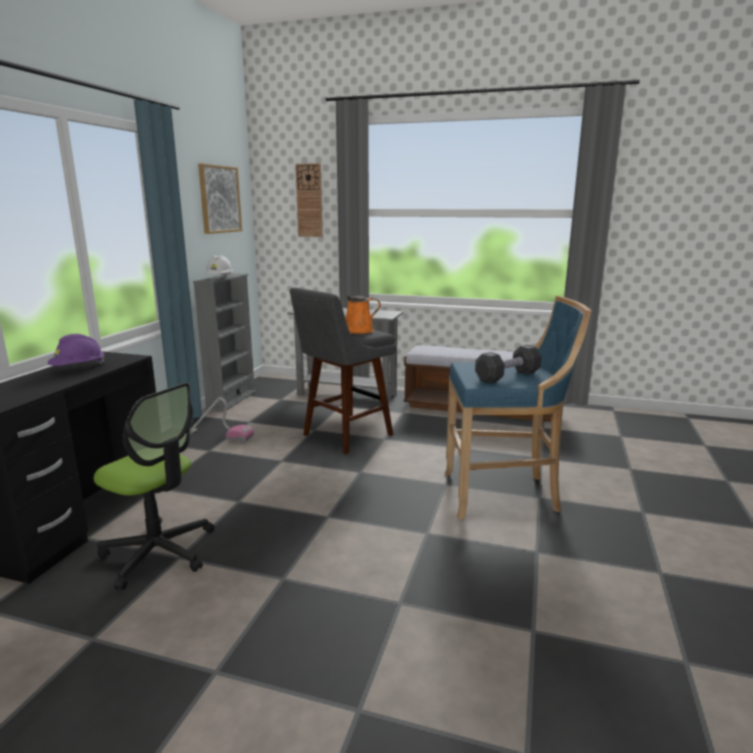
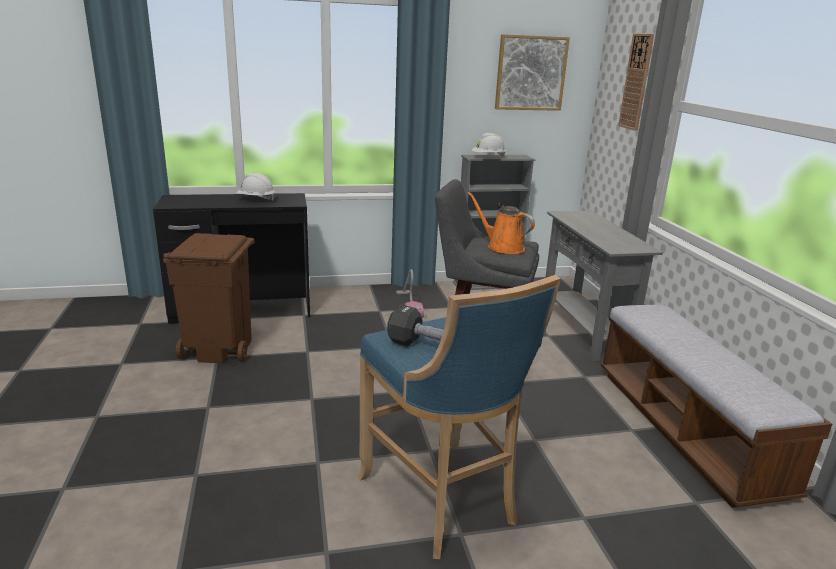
camera: 60 degrees right, 5 degrees up
(78, 368) = (256, 199): purple hard hat -> white hard hat
(159, 552) = (219, 348): office chair -> brown trash can

